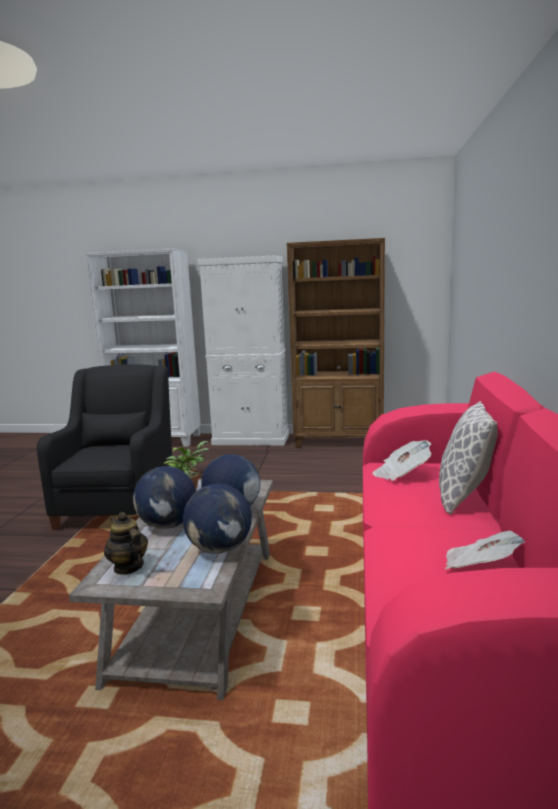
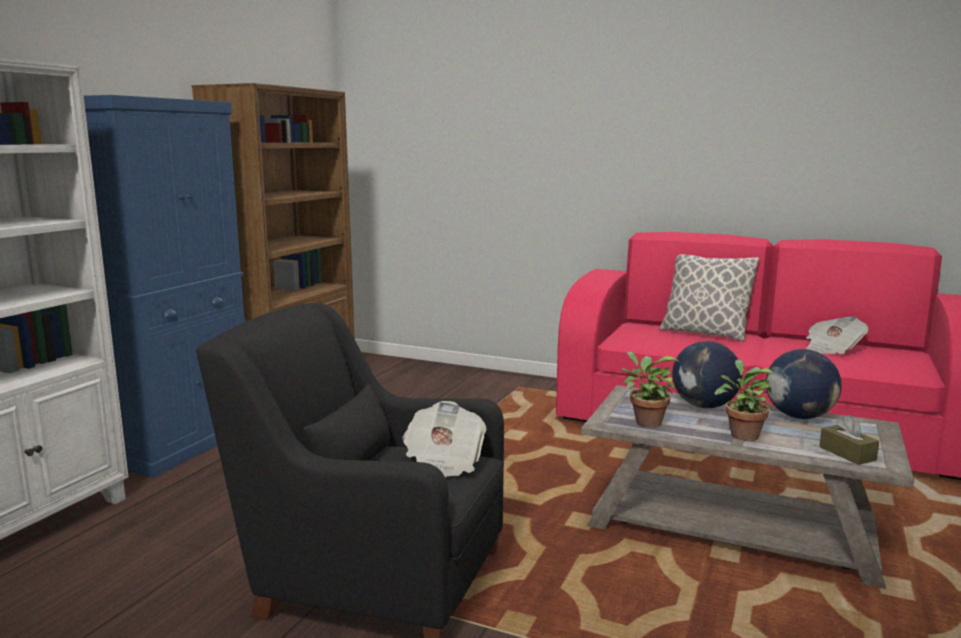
camera: 75 degrees left, 0 degrees up
(128, 567) = (847, 453): teapot -> brown tissue box
(168, 525) = (741, 434): globe -> potted plant
(251, 439) = (182, 444): white cabinet -> blue cabinet
(401, 474) = (646, 340): newspaper -> newspaper (443, 463)

